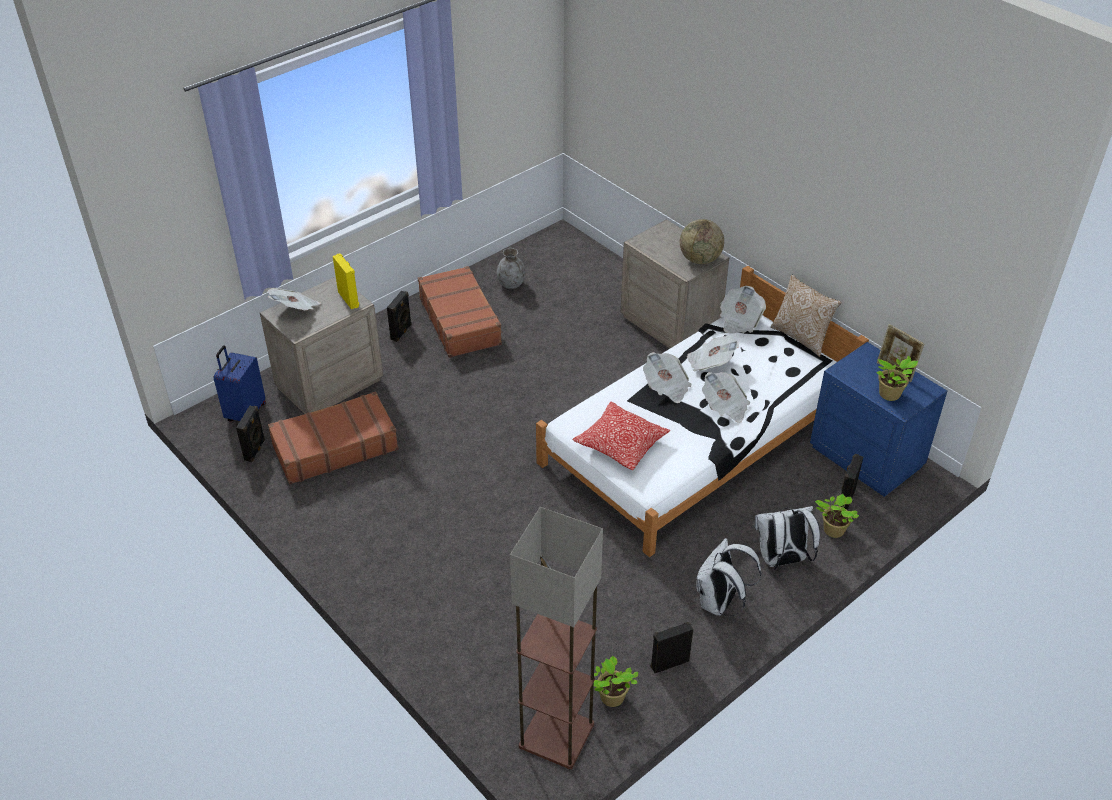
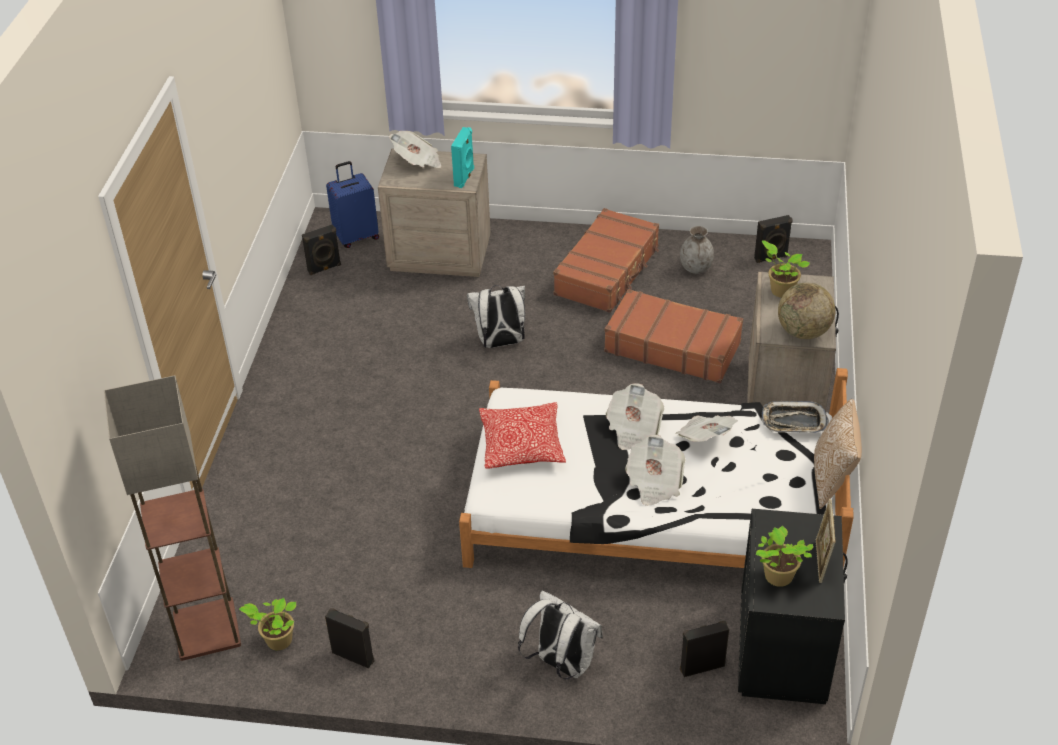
camera: 50 degrees right, 0 degrees up
(334, 447) = (375, 304): brown suitcase -> brown suitcase (672, 346)
(349, 299) = (465, 177): yellow speaker -> turquoise speaker
(402, 332) = (549, 250): black speaker -> black speaker (771, 258)
(719, 603) = (458, 649): white backpack -> white backpack (500, 343)
(739, 321) = (793, 422): newspaper -> tray
(832, 531) = (644, 680): potted plant -> potted plant (780, 290)
(867, 456) = (784, 650): blue nightstand -> black nightstand

